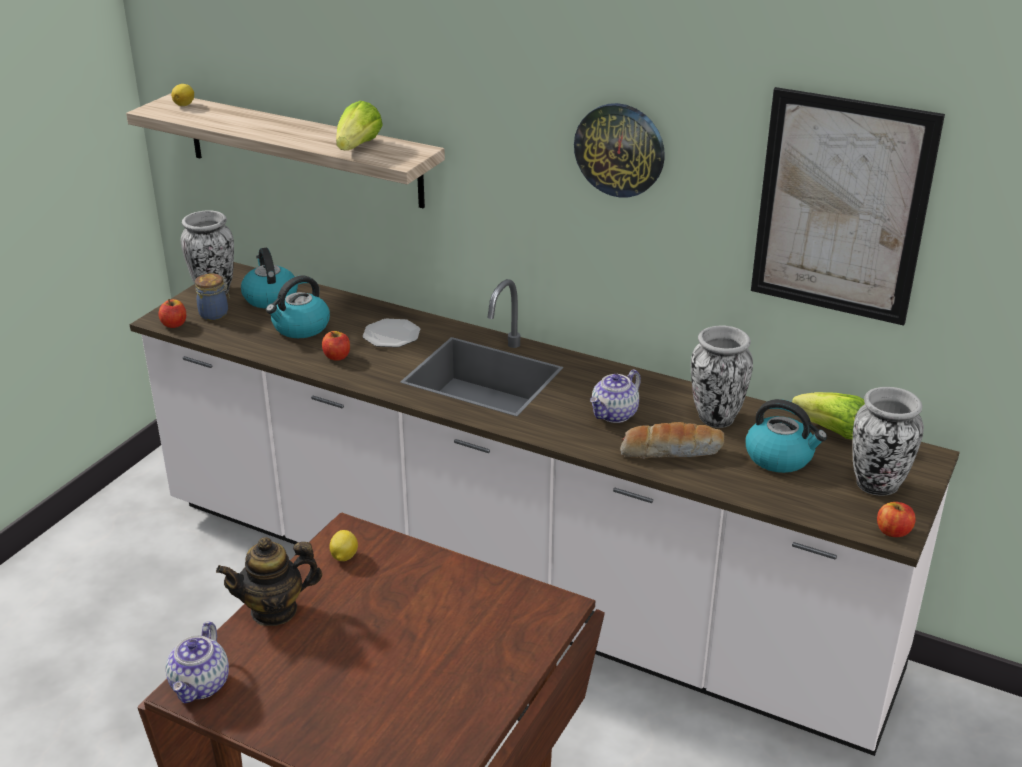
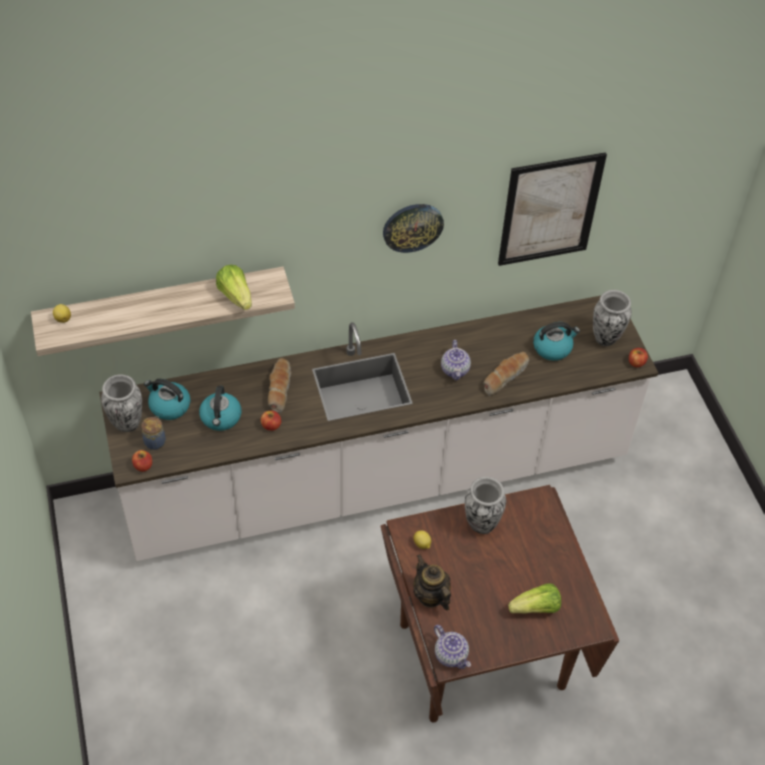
camera: 45 degrees left, 20 degrees up
(274, 610) = (430, 596): teapot -> teapot turned 120 degrees clockwise
(391, 335) = (279, 389): plate -> bread
(715, 418) = (501, 341): vase -> vase (481, 524)
(831, 432) = (557, 315): lettuce -> lettuce (536, 608)

